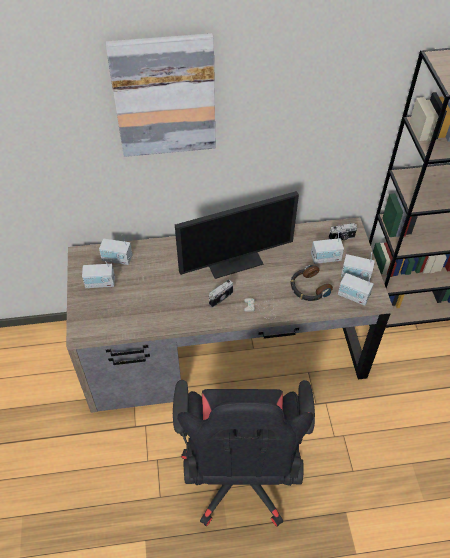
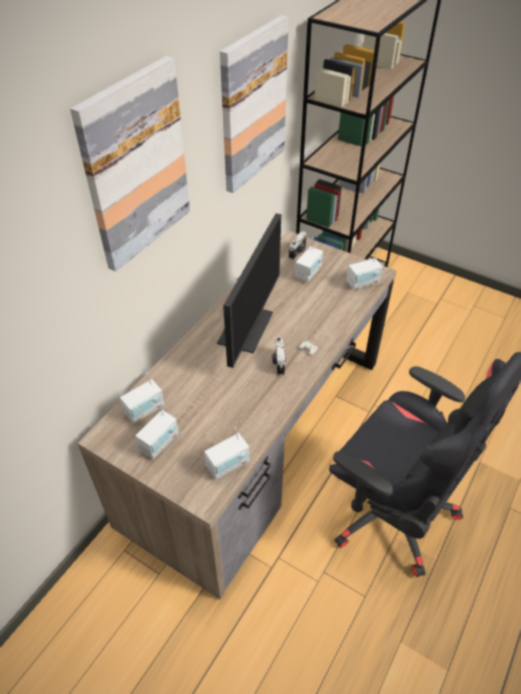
camera: 50 degrees left, 5 degrees down
(308, 288) = (328, 301): headphones -> none
(324, 98) = (252, 106): none -> picture
(355, 275) = (344, 269): radio -> radio (228, 465)

